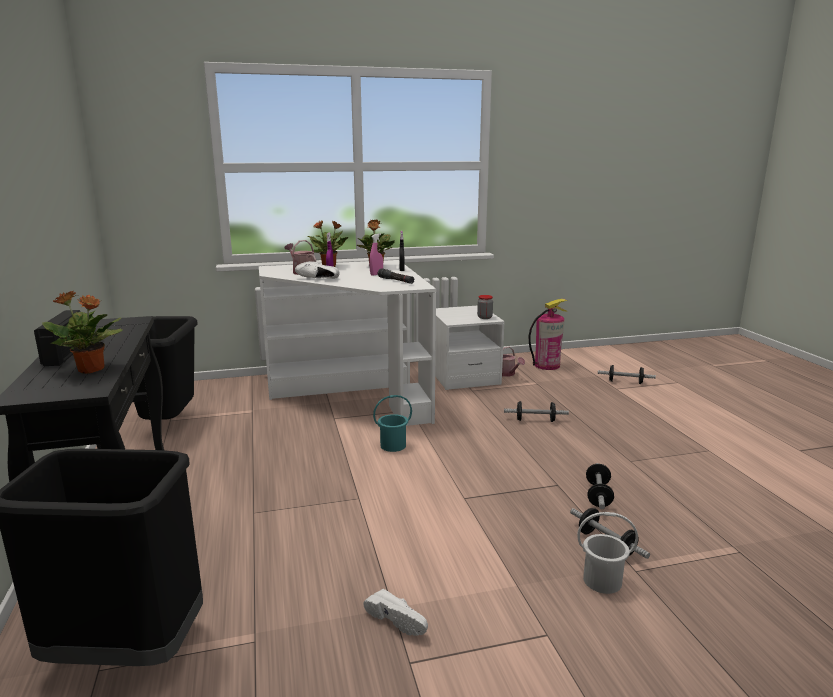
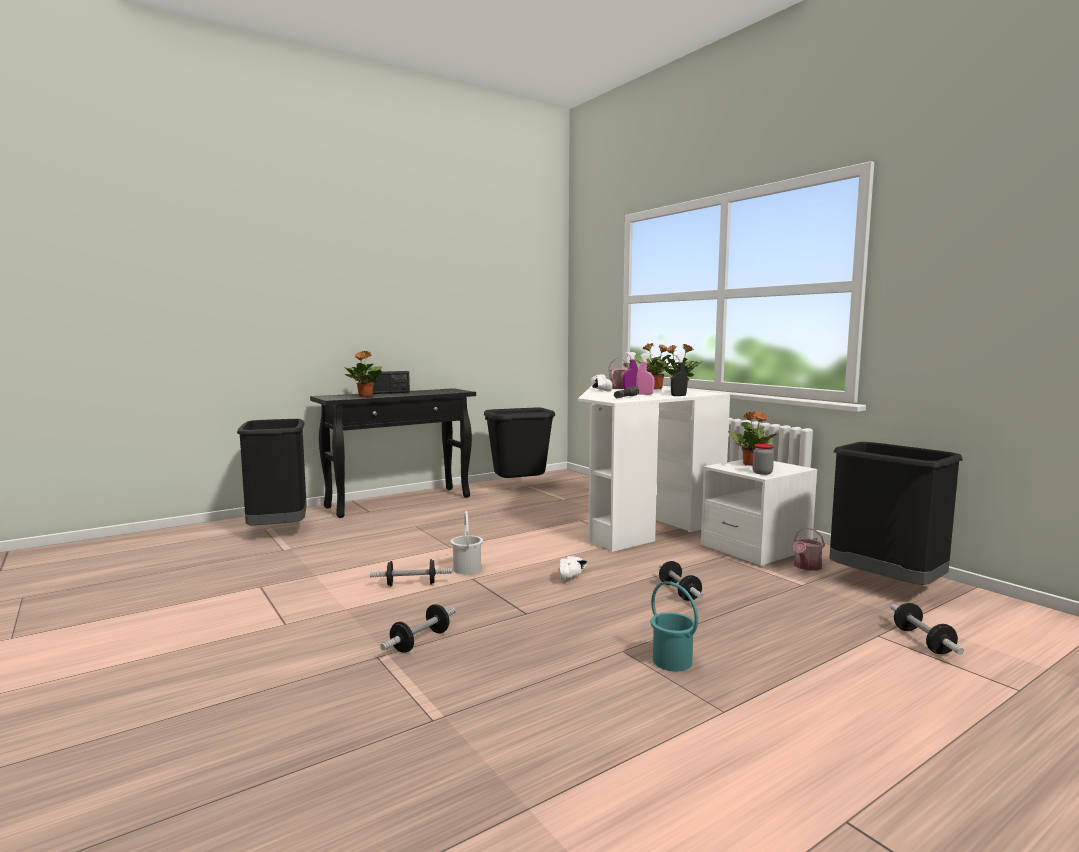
camera: 70 degrees right, 10 degrees down
(392, 445) = (548, 544): turquoise bucket -> turquoise bucket (672, 661)
(399, 619) = (302, 578): white shoe -> white shoe (573, 576)
(454, 314) = (751, 464): none -> potted plant
(547, 365) = (886, 585): fire extinguisher -> black trash can
(598, 495) = (517, 634): dumbbell -> dumbbell (411, 584)
(602, 580) = (358, 641): white bucket -> white bucket (467, 569)

